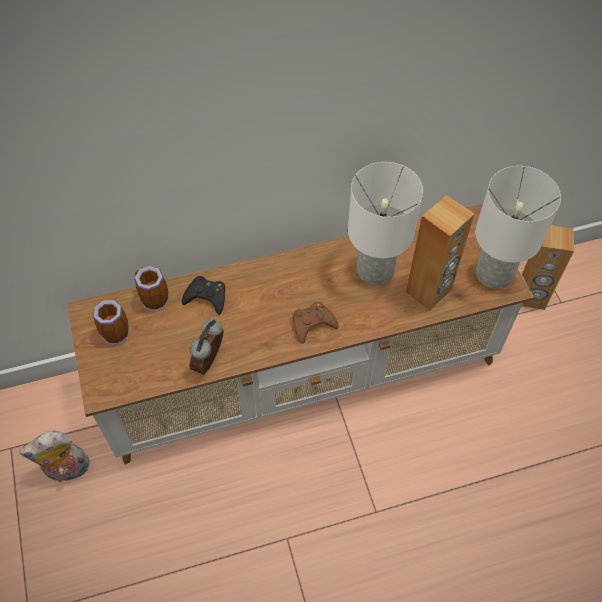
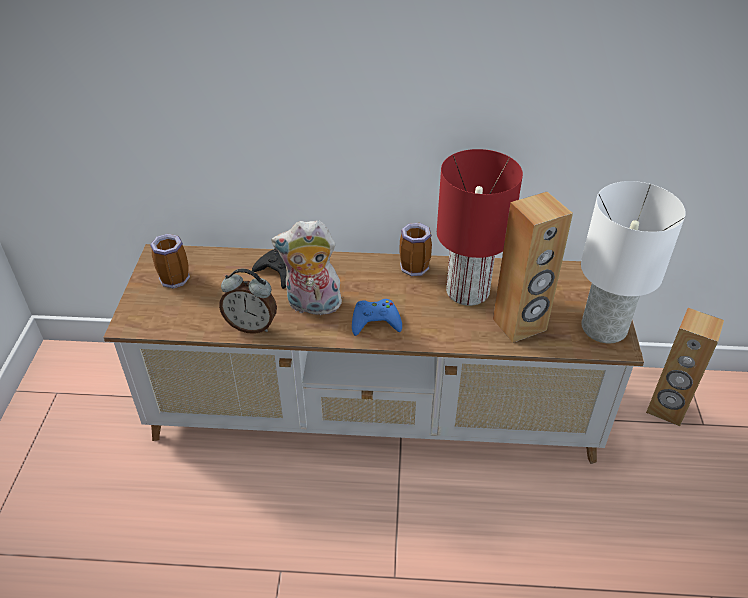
camera: 20 degrees right, 15 degrees down
(67, 471) = (95, 429): plush toy -> plush toy (312, 306)
(152, 299) = (226, 260): mug -> mug (411, 266)
(210, 361) = (252, 326): alarm clock -> alarm clock turned 120 degrees counterclockwise
(312, 324) = (375, 321): brown game controller -> blue game controller
(375, 271) = (467, 292): white table lamp -> red table lamp

